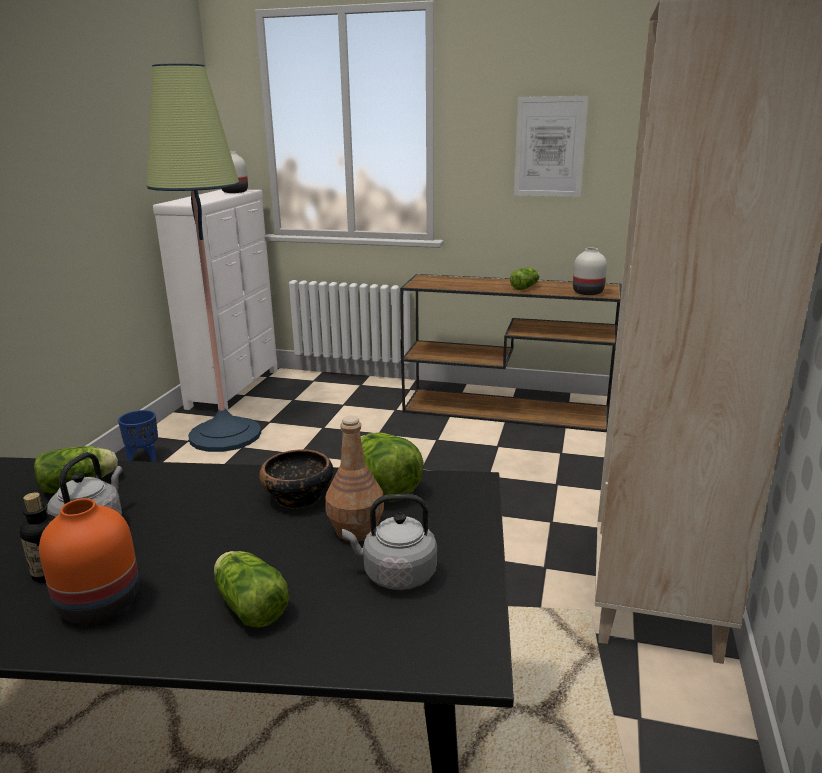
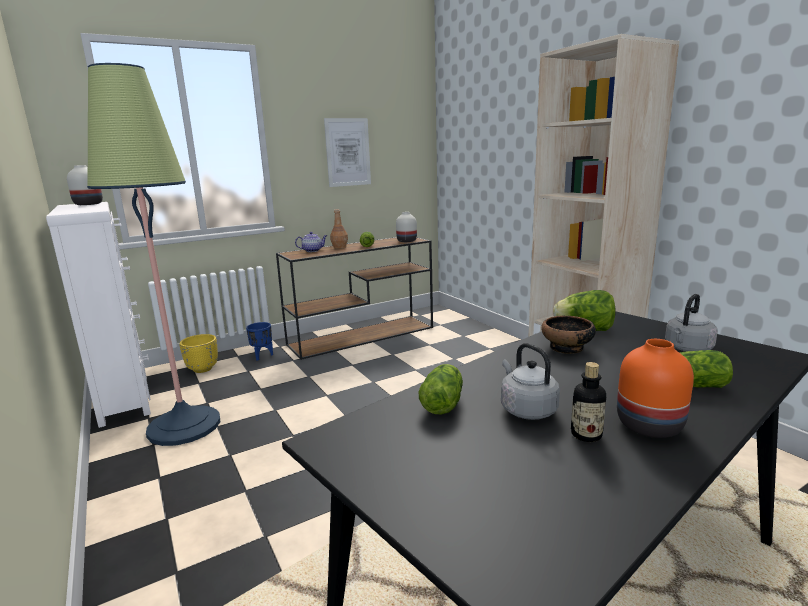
camera: 45 degrees left, 5 degrees down
(144, 459) = (135, 475): blue planter -> blue planter (262, 356)
(316, 387) = (203, 369): none -> yellow planter
(356, 530) = (627, 345): brown bottle -> brown bottle (339, 247)
(453, 280) = (312, 250): none -> teapot

